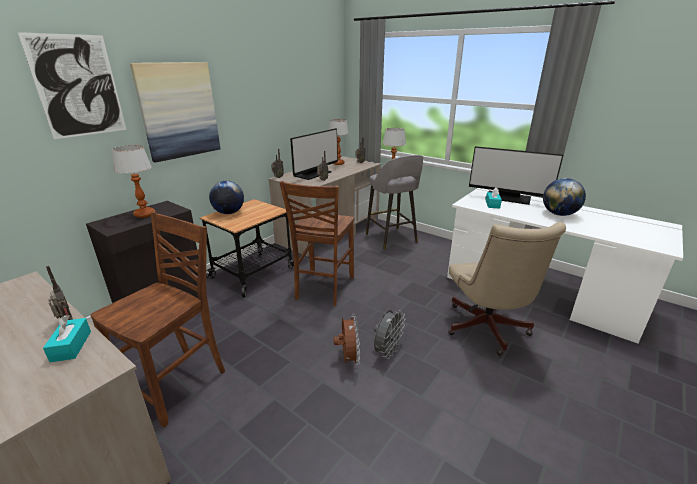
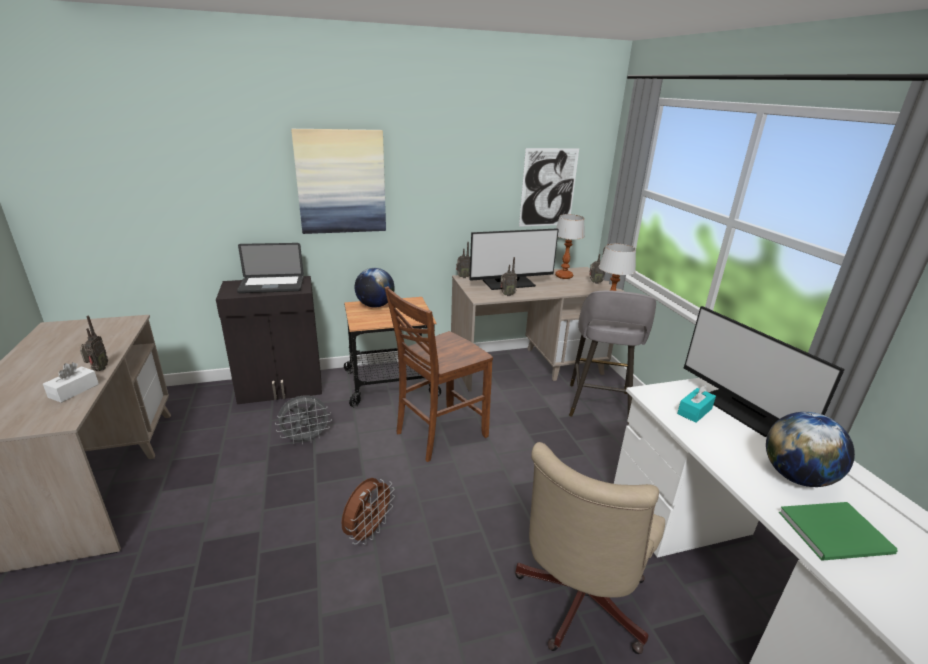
camera: 35 degrees right, 0 degrees up
(71, 346) = (74, 391): turquoise tissue box -> white tissue box
(78, 86) = (236, 149): picture -> picture (548, 188)
(145, 214) = (272, 286): table lamp -> laptop
(178, 384) = (214, 467): brown chair -> none
(387, 351) = (417, 549): grey fan -> grey fan (306, 439)
(597, 227) = (838, 534): none -> green book

